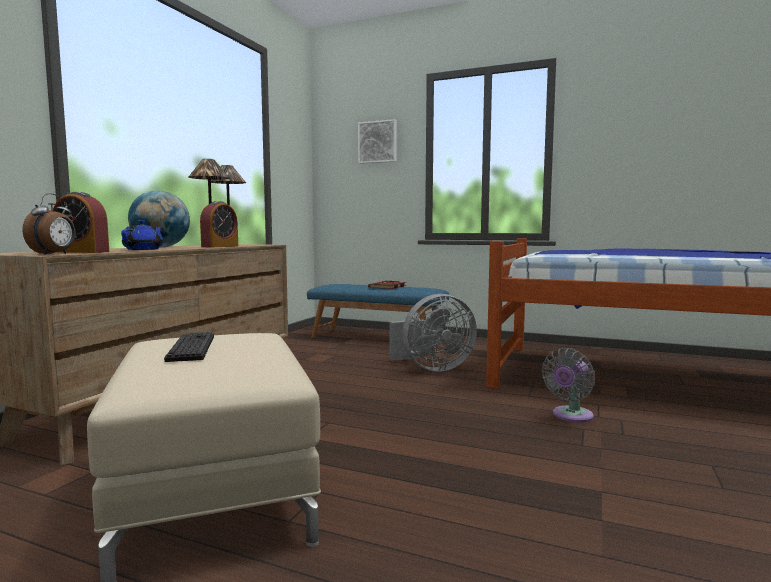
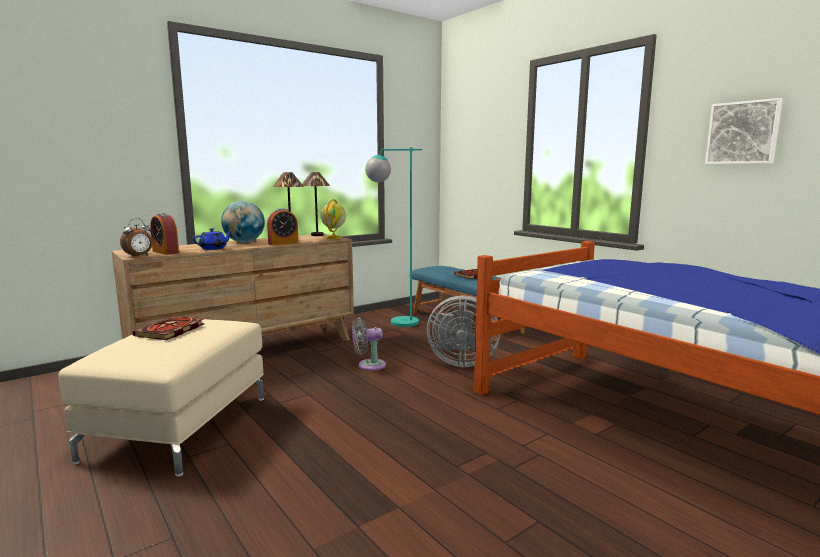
camera: 30 degrees right, 5 degrees up
(191, 348) = (170, 331): keyboard -> book
(262, 244) = (333, 238): none -> globe
(306, 347) = (394, 322): none -> turquoise floor lamp
(378, 142) = (488, 131): picture -> picture (743, 133)
(570, 416) = (497, 438): grey fan -> grey fan (368, 365)

